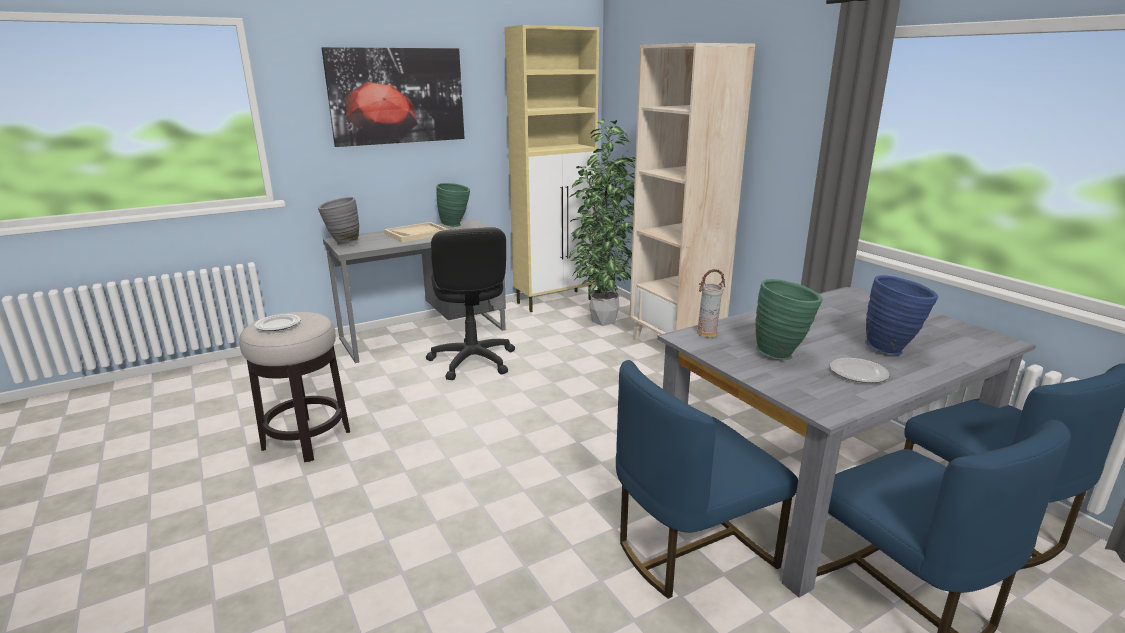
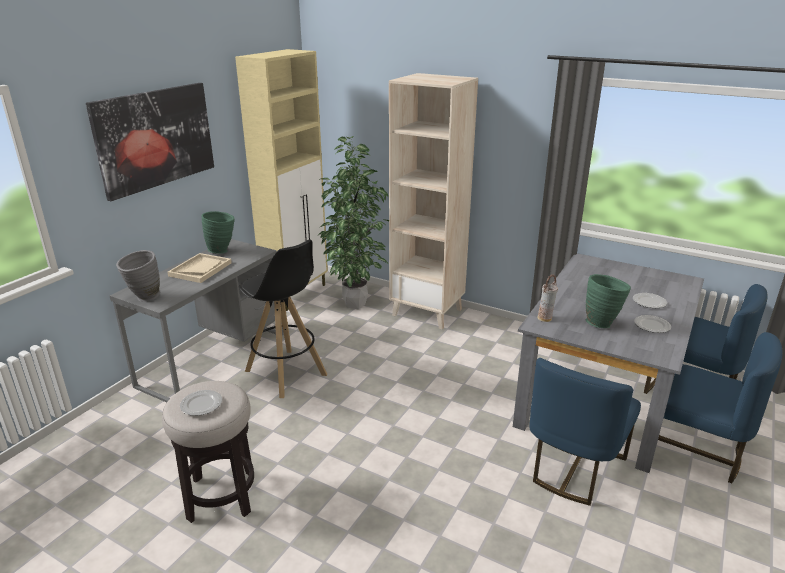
camera: 30 degrees left, 5 degrees up
(472, 361) = (286, 373): black office chair -> black stool
(892, 350) = (649, 302): blue vase -> plate

